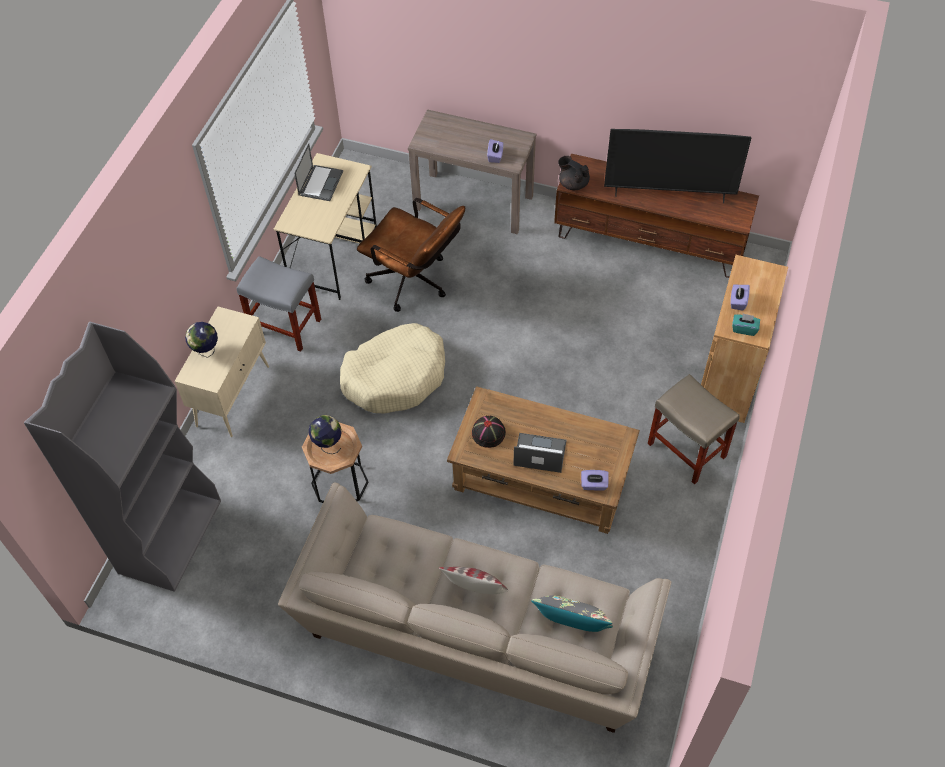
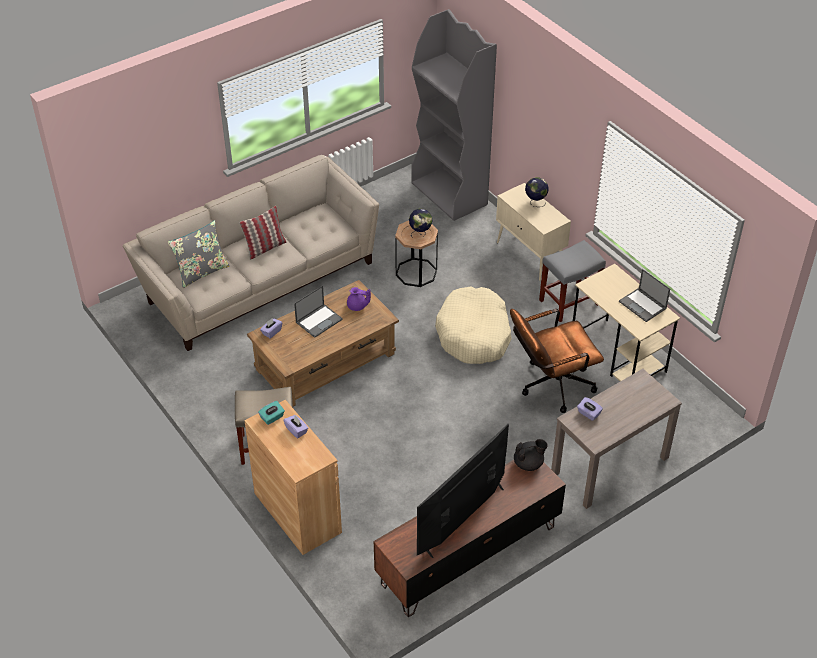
camera: 125 degrees right, 10 degrees down
(488, 433) = (357, 306): black hat -> purple teapot

